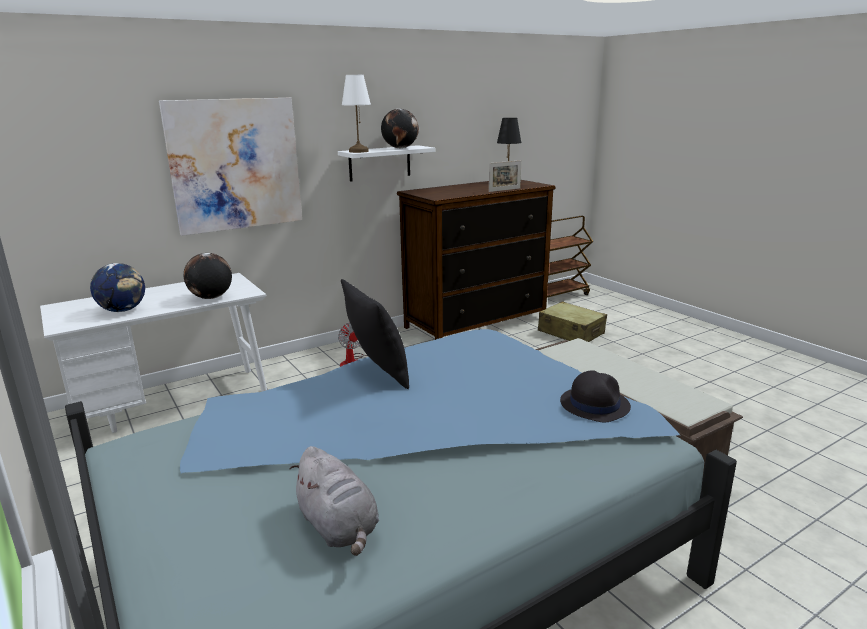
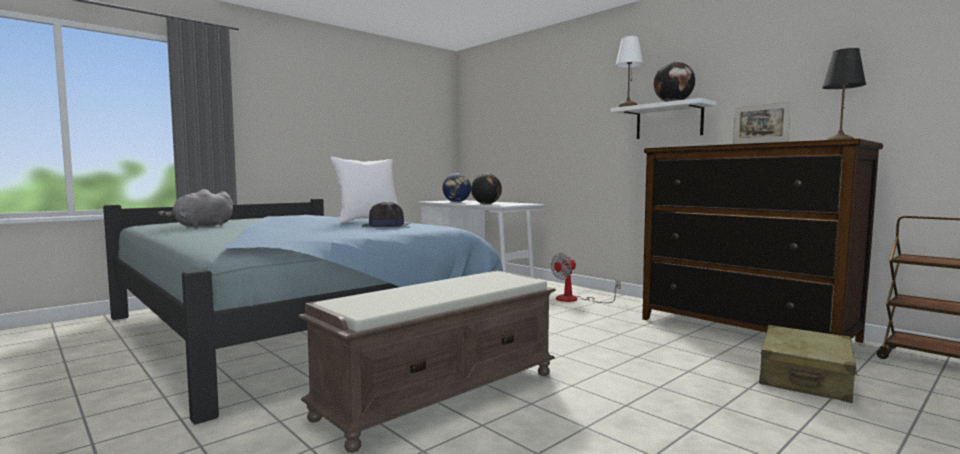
camera: 80 degrees right, 15 degrees down
(235, 165) = (554, 123): picture -> none
(377, 372) = (368, 220): black pillow -> white pillow
(594, 404) = (290, 237): black hat -> black hat (387, 226)

